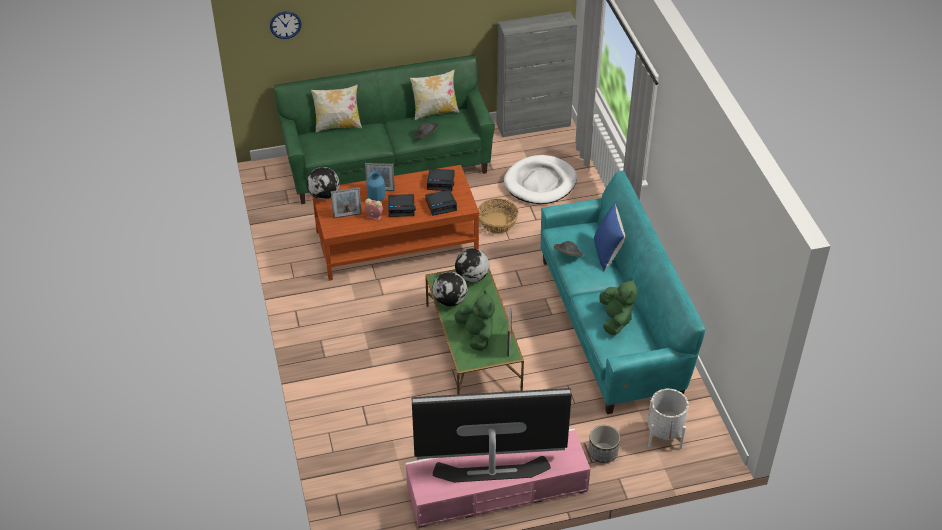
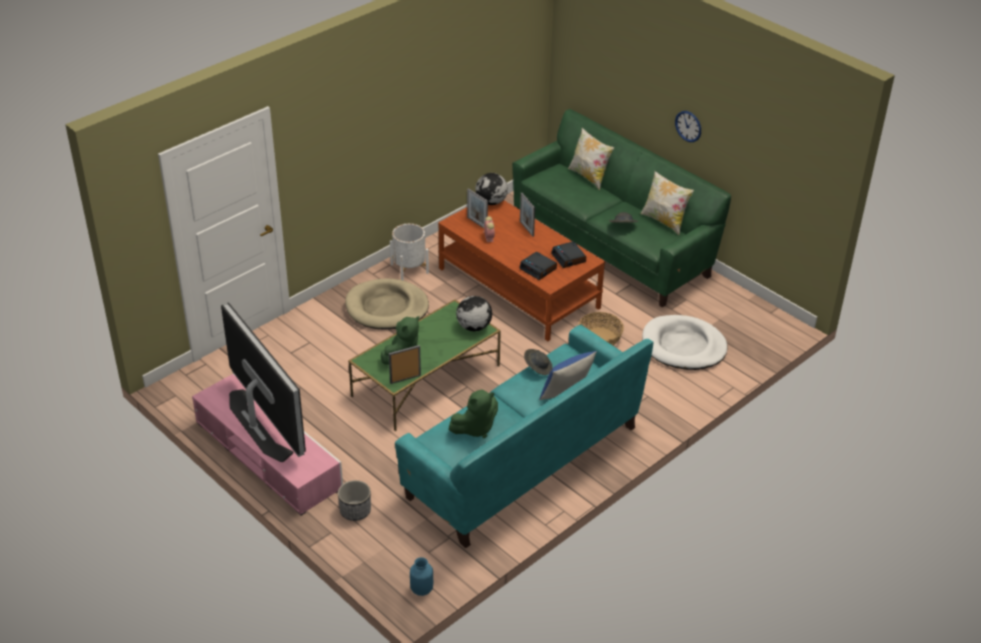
camera: 60 degrees right, 5 degrees down
(285, 25) = (589, 55): wall clock -> wall clock (688, 126)
(355, 335) = (387, 308): none -> beige dog bed
(376, 198) = (513, 230): blue vase -> blue vase (421, 589)
(401, 208) = (514, 248): alarm clock -> none
(450, 301) = (432, 325): globe -> none
(534, 125) = (764, 312): grey cabinet -> none
(664, 434) = (407, 548): white planter -> white planter (409, 268)

